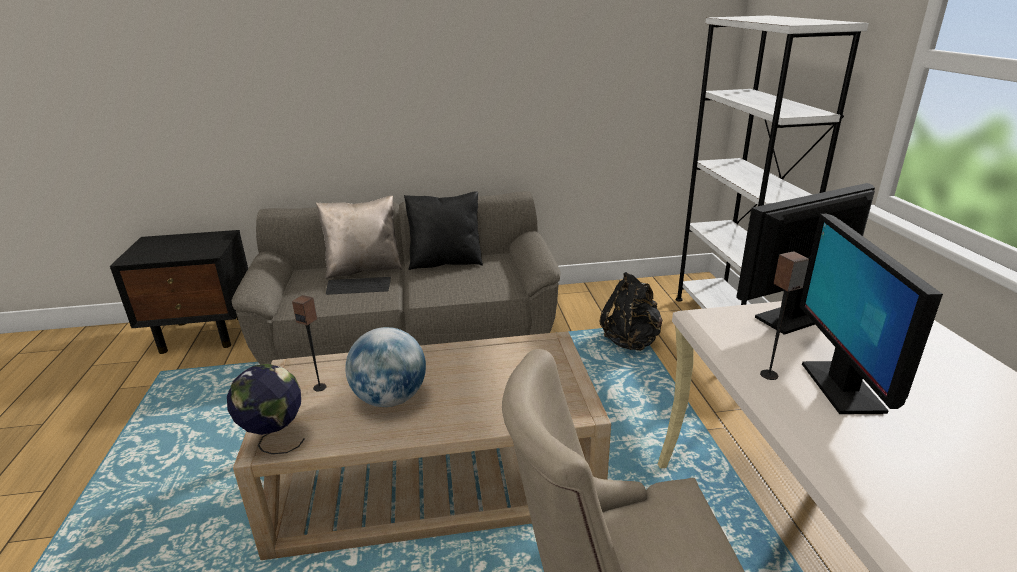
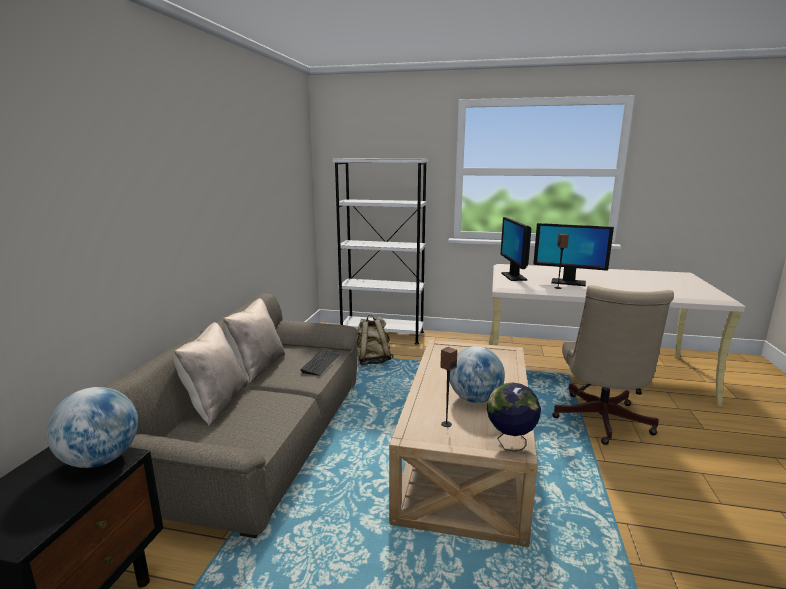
camera: 70 degrees left, 10 degrees down
(208, 248) = (101, 460): none -> globe
(359, 287) = (256, 409): keyboard -> keyboard (320, 363)
(446, 262) = (257, 367): black pillow -> beige pillow
(631, 341) = (372, 361): black backpack -> beige backpack

